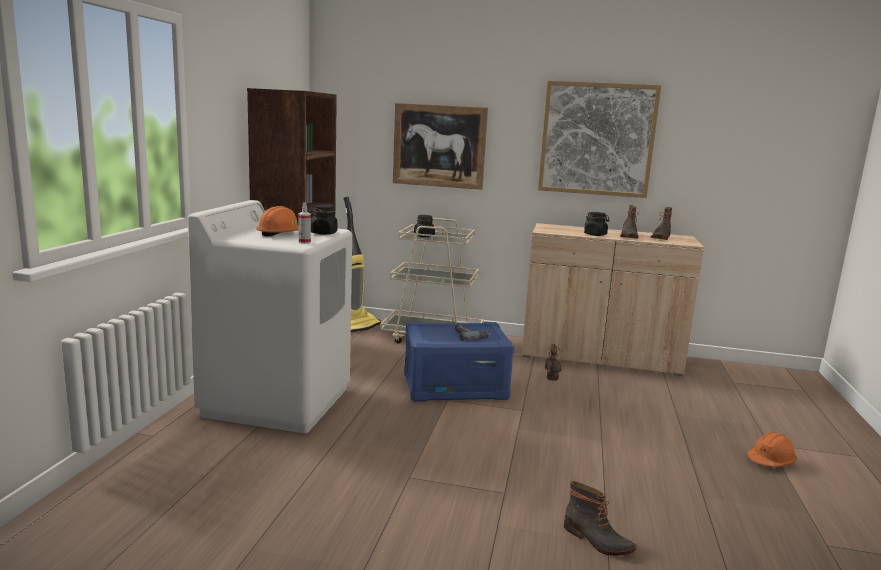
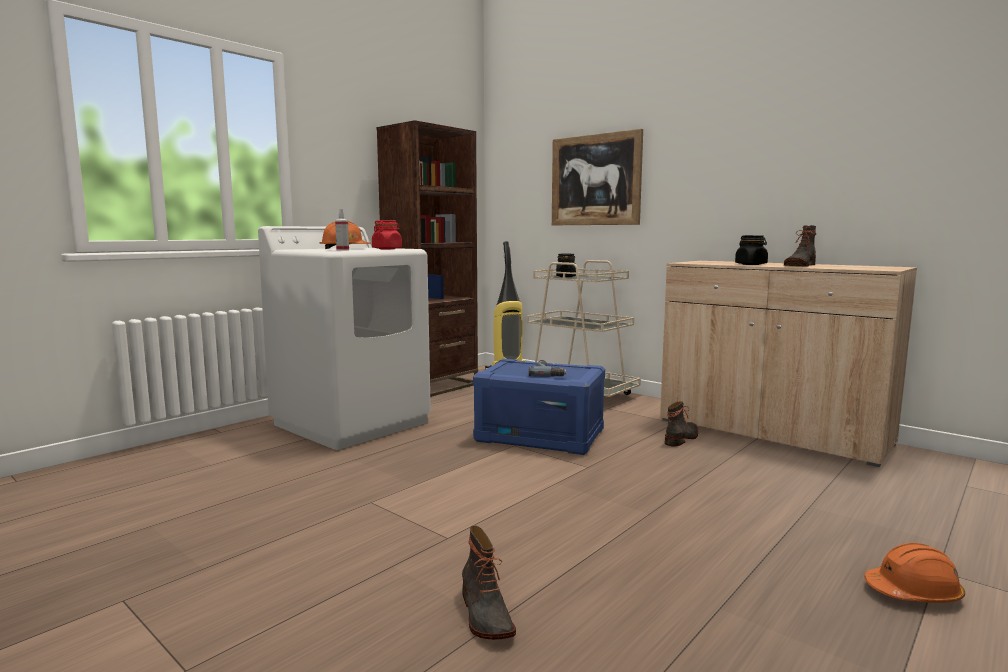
camera: 30 degrees right, 5 degrees down
(324, 233) = (387, 249): black jar -> red jar
(597, 139) = (771, 147): picture -> none
(660, 237) = (850, 266): boot -> none

